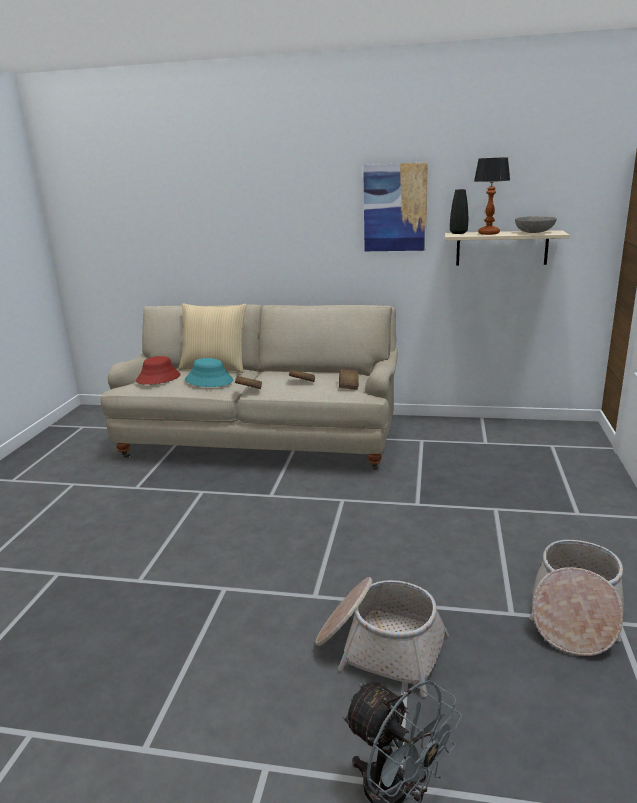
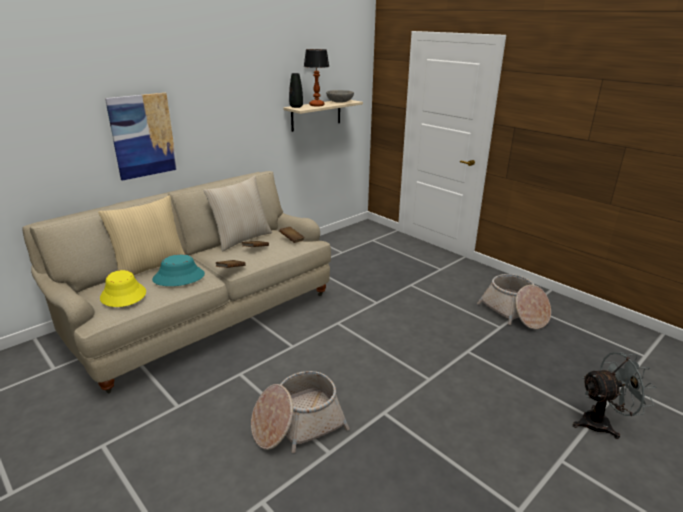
camera: 55 degrees left, 5 degrees up
(158, 378) = (123, 295): red hat -> yellow hat
(314, 371) = (241, 239): none -> beige pillow
(379, 647) = (494, 378): basket -> basket (297, 424)
(395, 208) = (249, 90): picture -> picture (143, 136)

